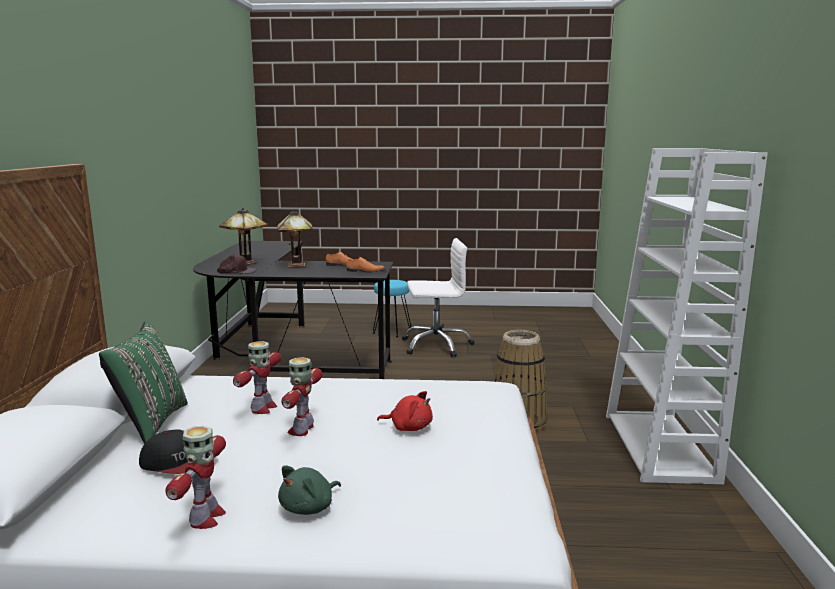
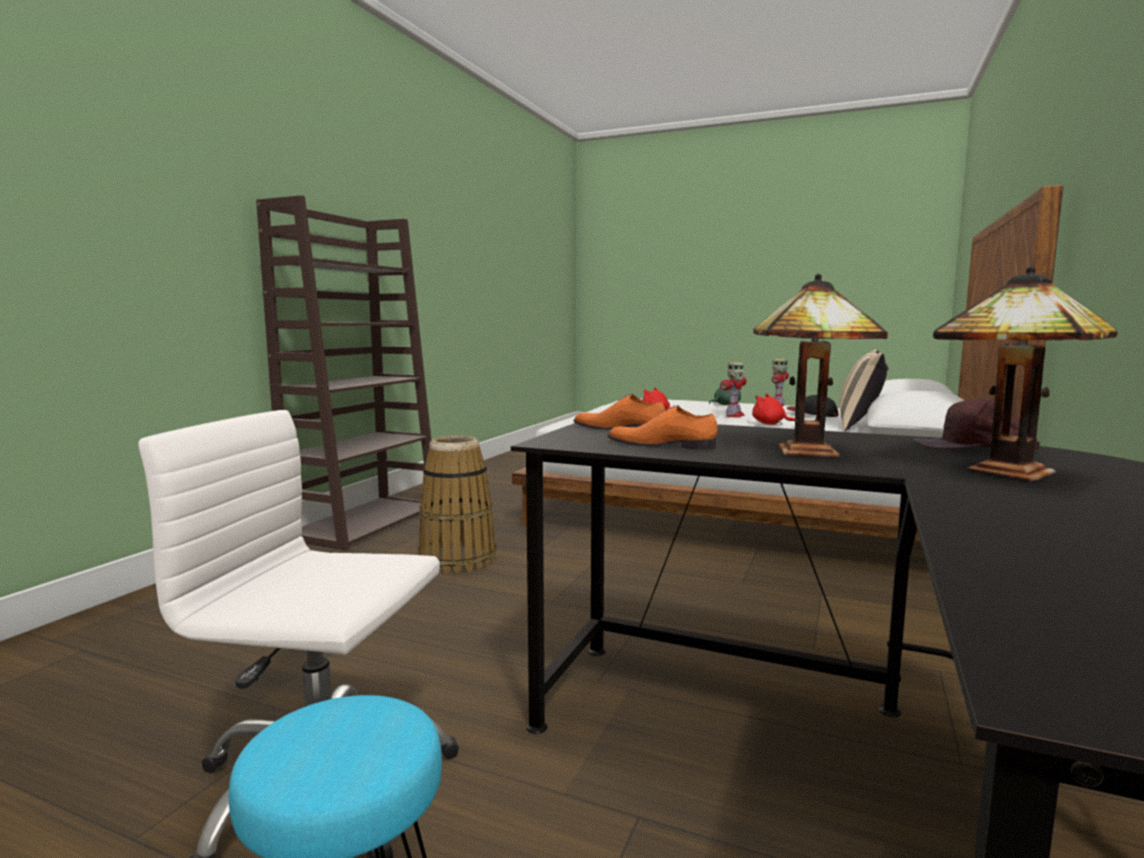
camera: 160 degrees left, 5 degrees down
(150, 424) = (860, 426): green pillow -> beige pillow
(262, 408) = (770, 424): toy robot -> red plush toy
(660, 447) = (365, 522): white bookcase -> brown bookcase

